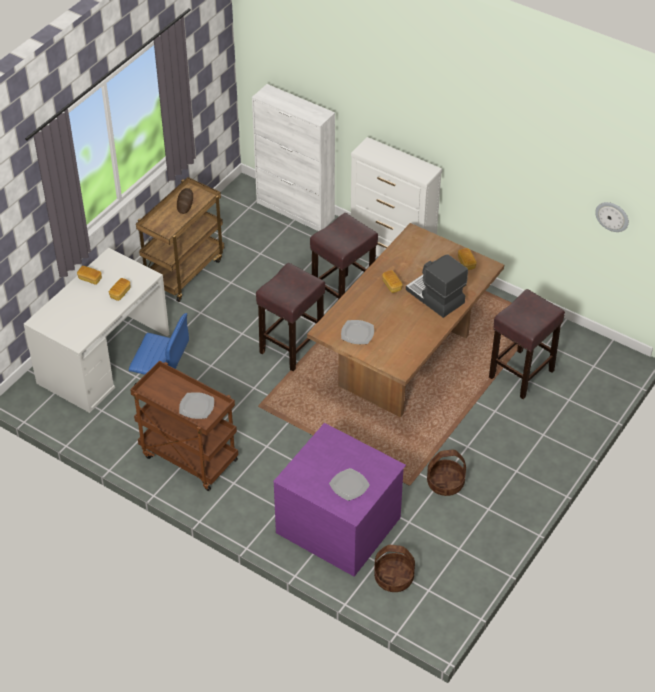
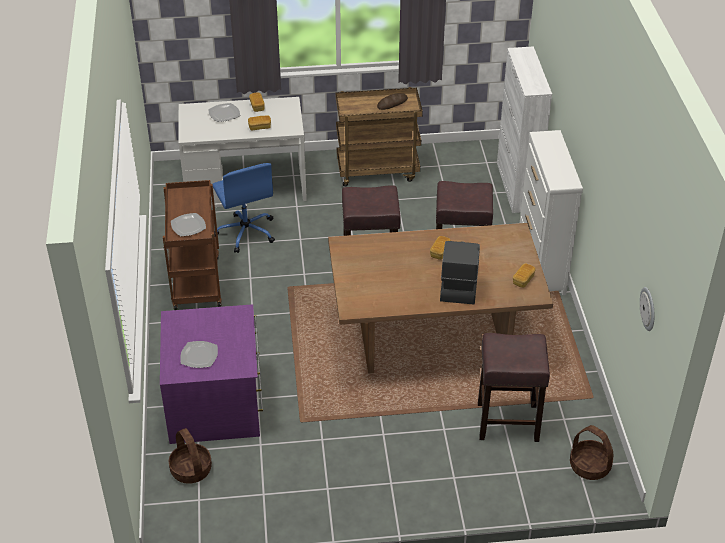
camera: 50 degrees right, 5 degrees down
(357, 333) = (362, 263): plate -> plate (224, 114)
(445, 483) = (326, 443): basket -> basket (589, 466)

